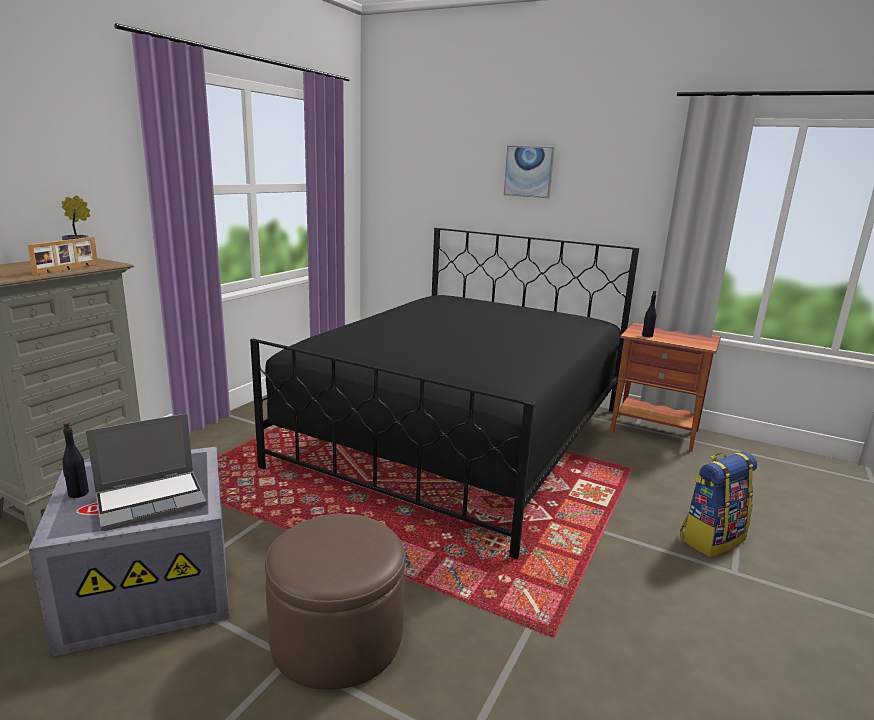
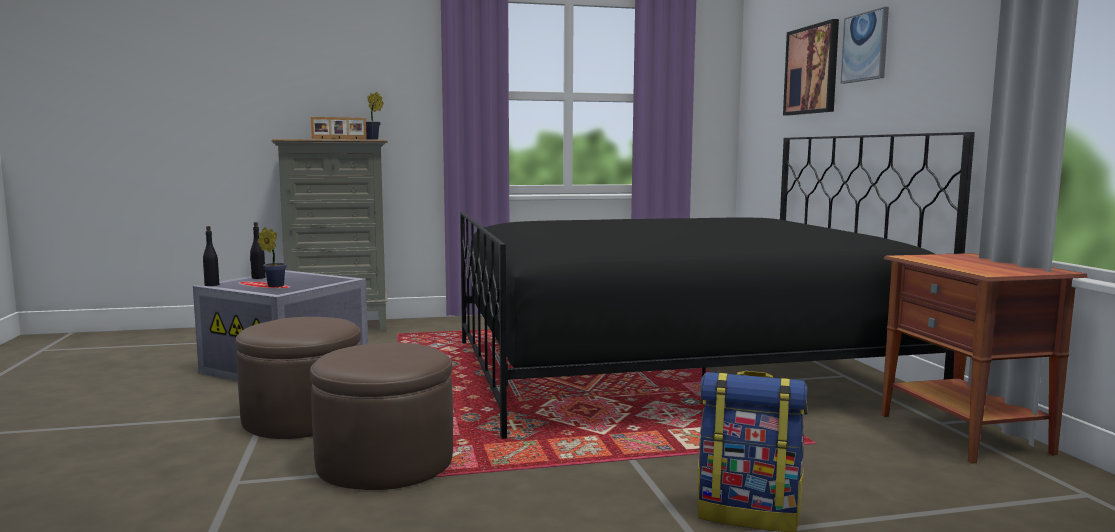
camera: 50 degrees right, 10 degrees down
(152, 500) = (274, 286): laptop -> potted plant
(464, 178) = (812, 70): none -> picture
(505, 634) = (385, 462): none -> brown ottoman
(647, 336) = (928, 259): black bottle -> black bottle (212, 285)

